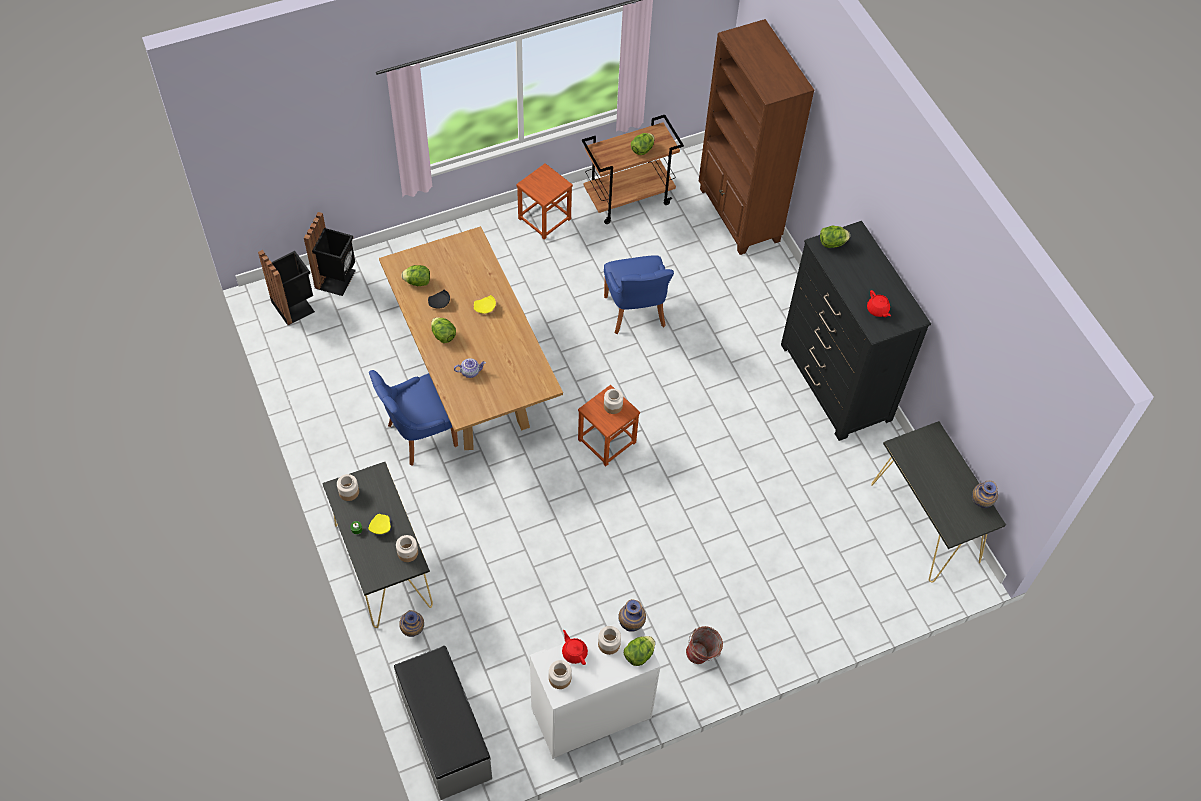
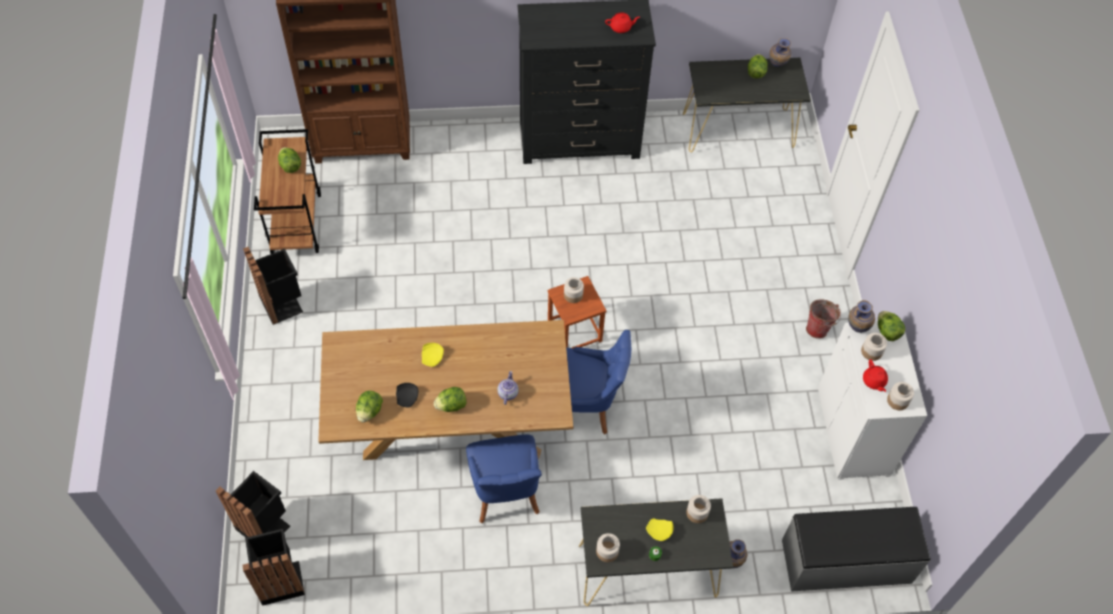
camera: 70 degrees left, 0 degrees up
(544, 218) = (283, 303): brown stool -> black trash can
(574, 652) = (874, 381): red teapot -> red teapot turned 90 degrees counterclockwise
(635, 313) = (438, 262): blue chair -> blue chair (586, 406)
(832, 243) = (534, 32): lettuce -> lettuce (756, 72)

